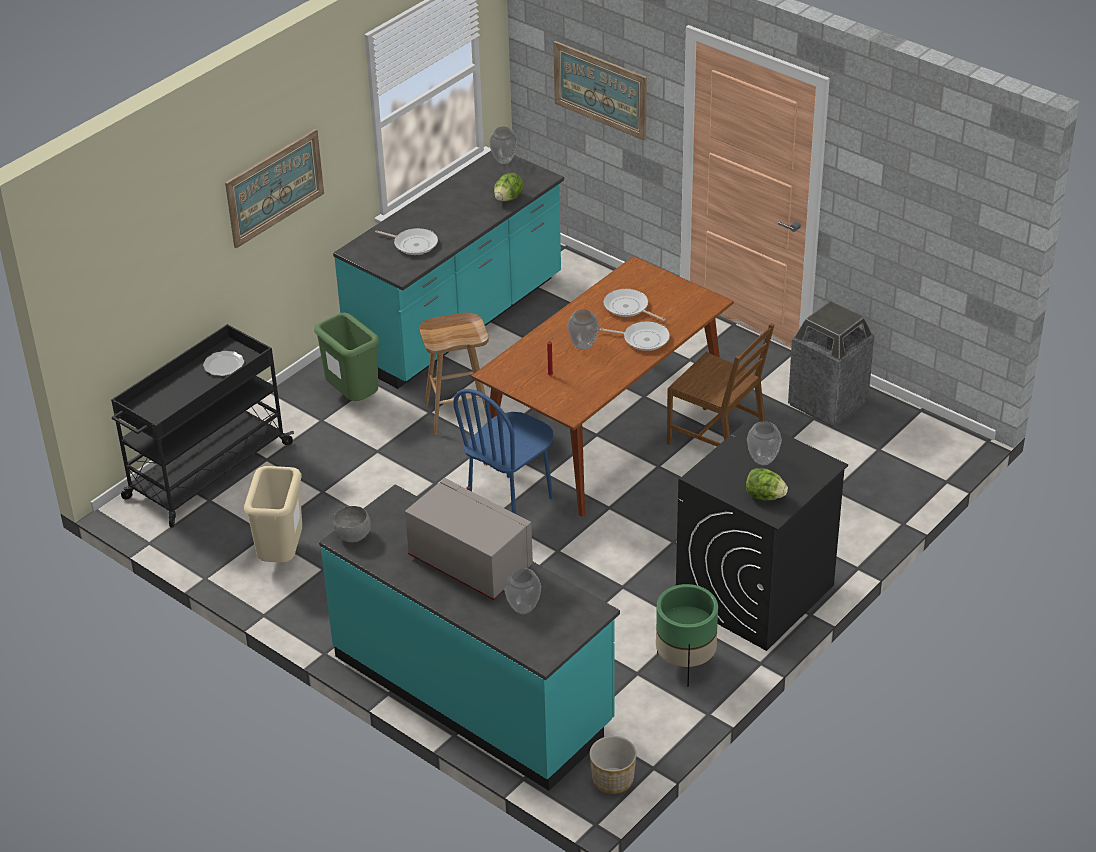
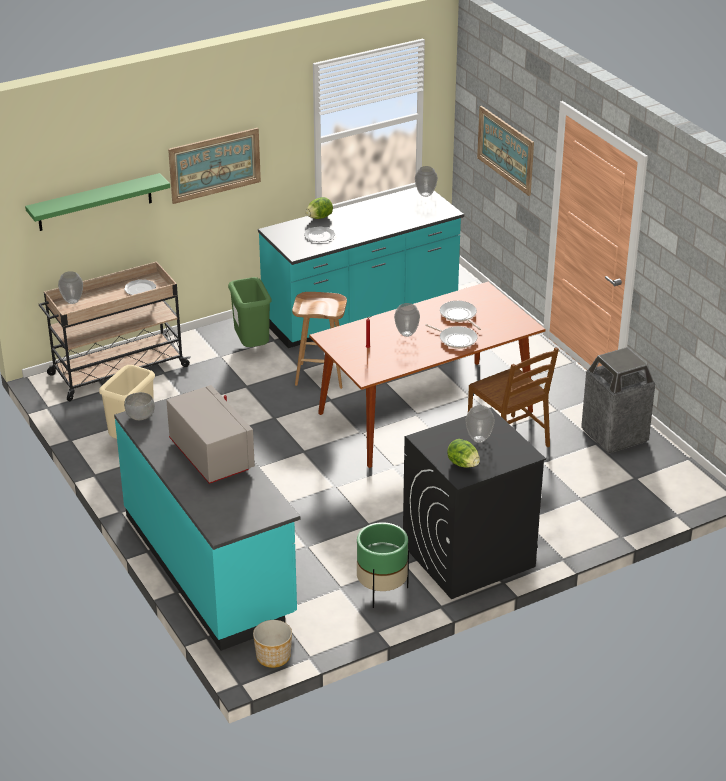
camera: 20 degrees right, 5 degrees down
(153, 272) = (95, 202): none -> green shelf
(206, 471) = (117, 371): black cart -> beige cart
(413, 244) = (319, 235): frying pan -> plate
(508, 198) = (411, 220): lettuce -> lettuce (319, 217)
(510, 503) = (321, 445): blue chair -> none
(523, 609) = (228, 496): vase -> vase (72, 301)

